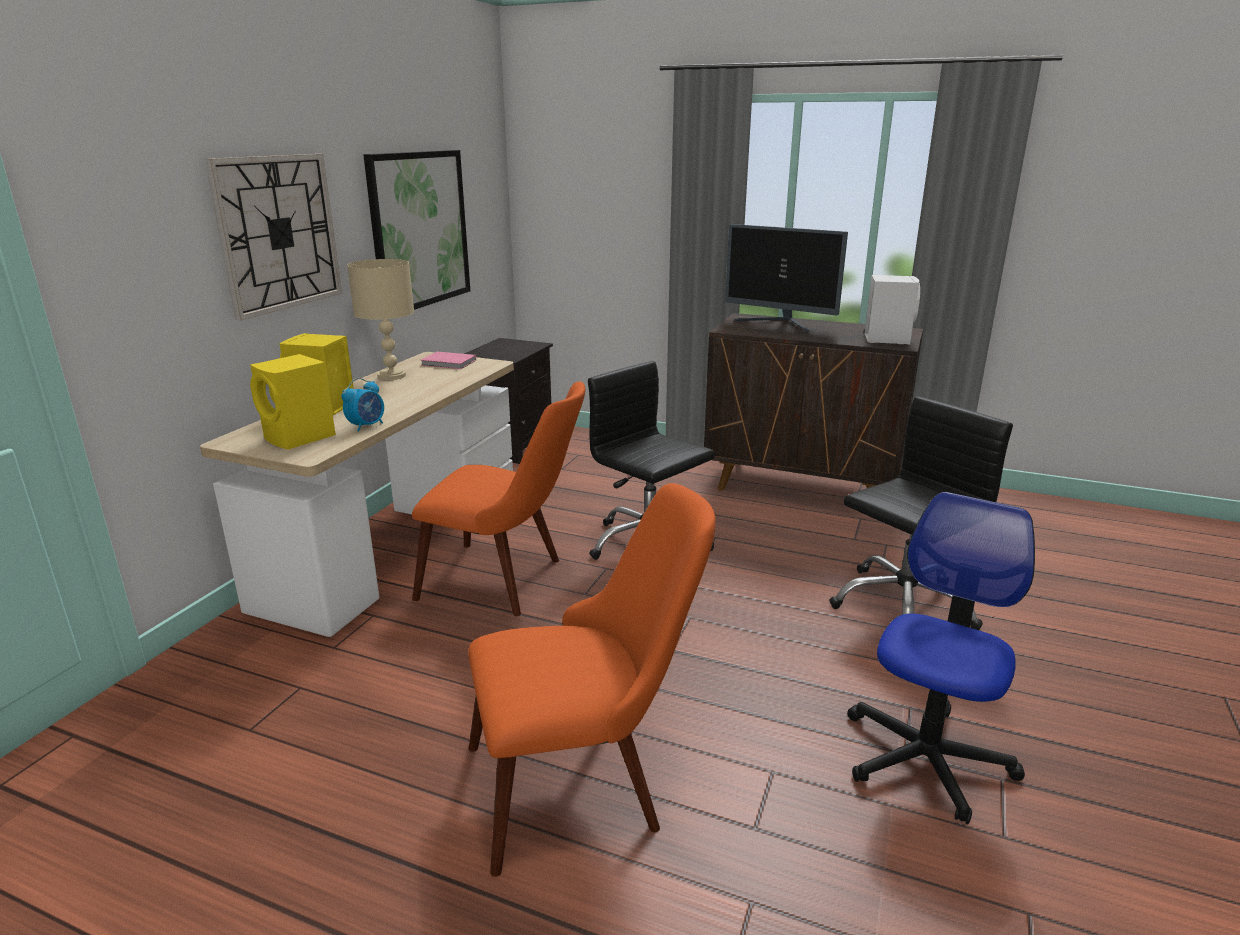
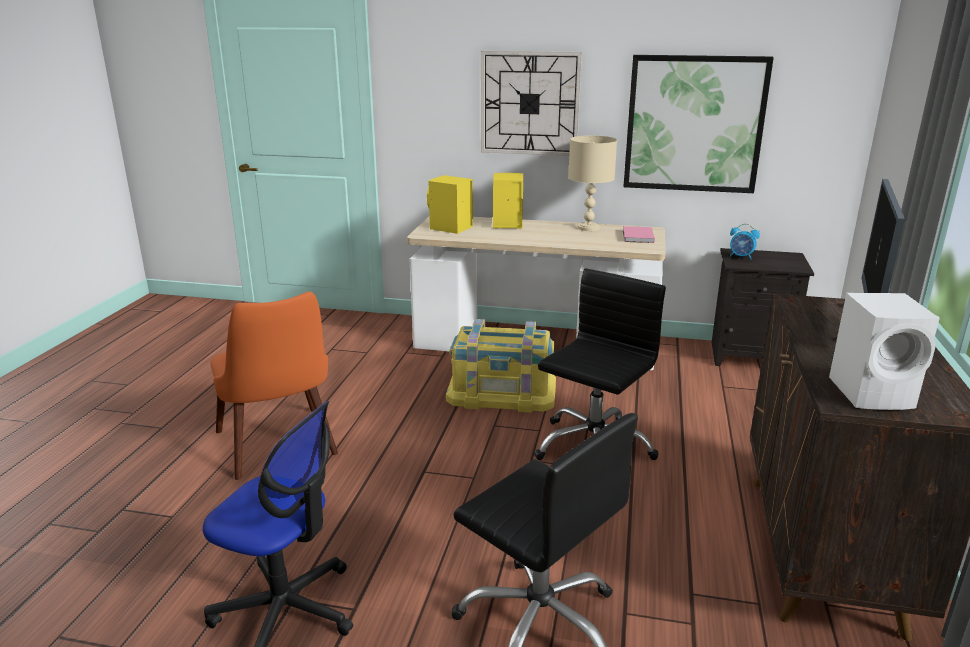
camera: 80 degrees right, 0 degrees up
(367, 426) = (477, 237): alarm clock -> alarm clock (741, 257)
(508, 581) = (501, 392): orange chair -> yellow storage box

